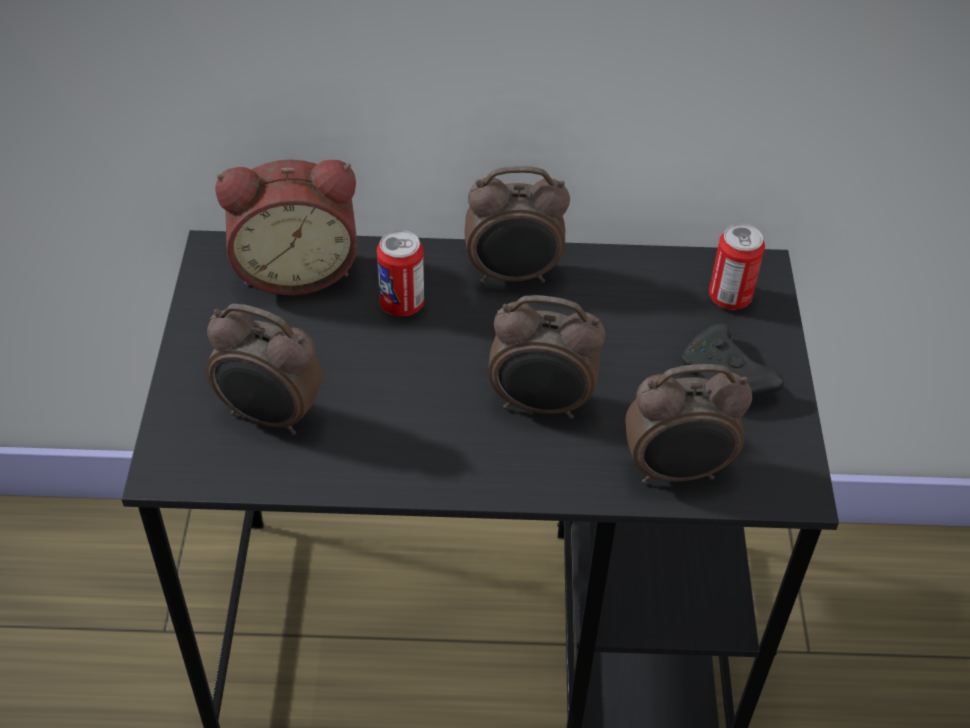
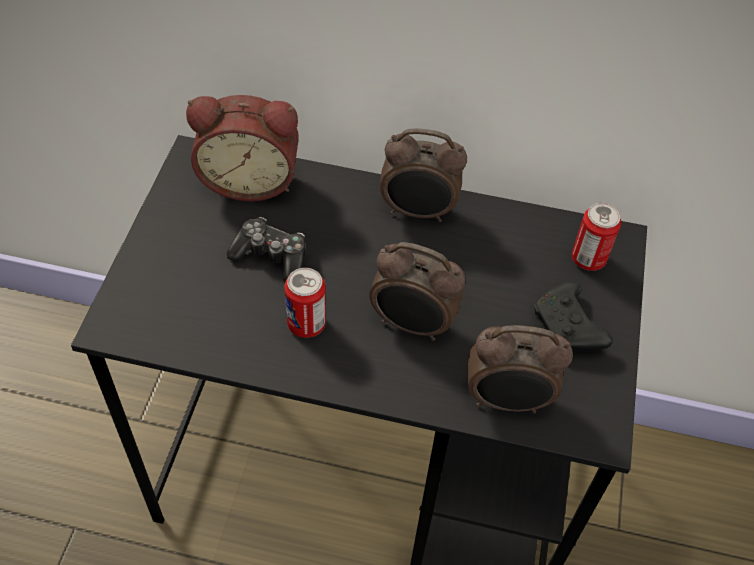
camera: 10 degrees right, 5 degrees up
(270, 416) = (199, 298): alarm clock -> none
(347, 355) = (271, 257): none -> game controller
(401, 304) = (324, 222): can -> can (306, 324)

